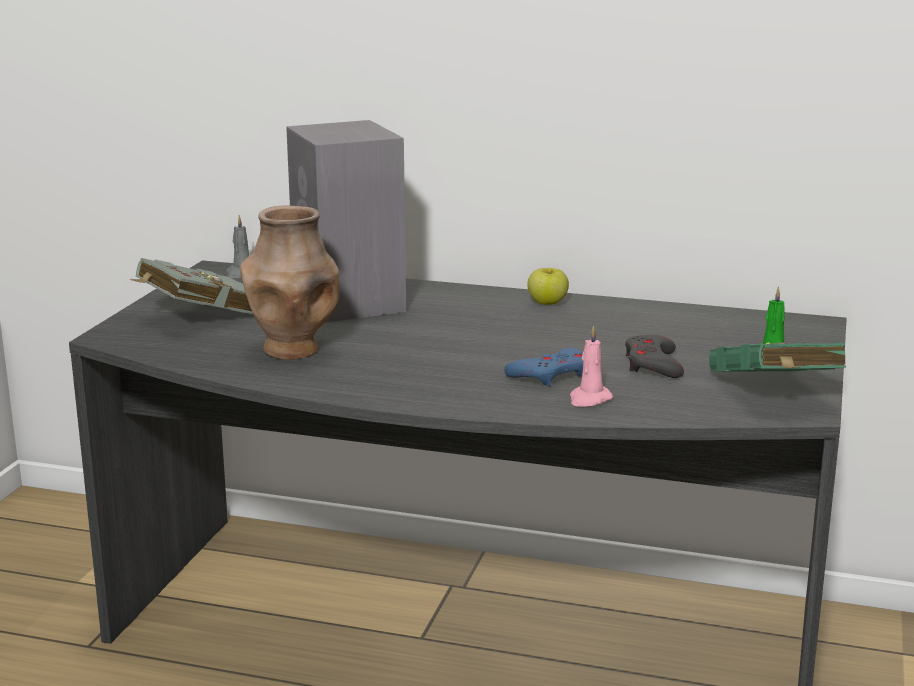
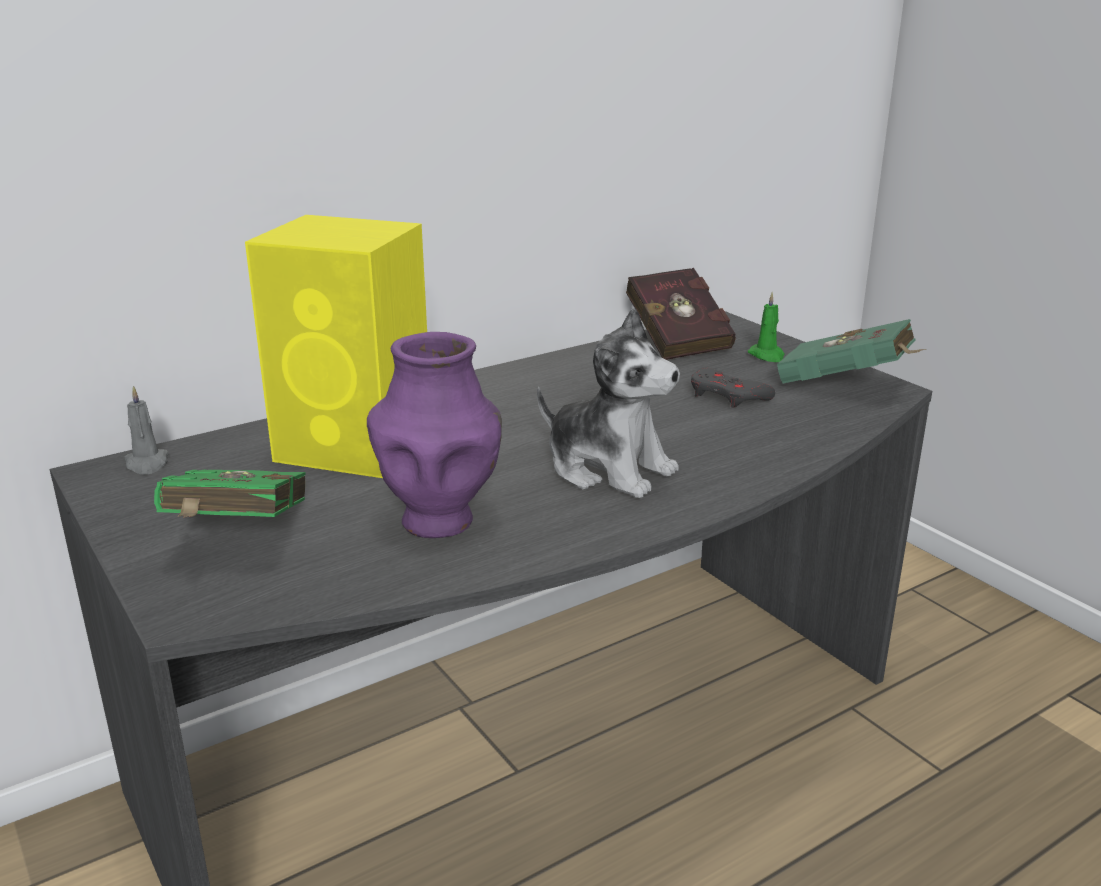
camera: 50 degrees left, 5 degrees up
(198, 317) = (237, 535): grey book -> green book
(293, 350) = (439, 520): brown vase -> purple vase
(349, 303) = (358, 447): grey speaker -> yellow speaker
(445, 367) = (609, 469): none -> plush toy
(547, 303) = (522, 376): apple -> none
(551, 374) = (695, 436): blue game controller -> none
(589, 399) = (772, 444): pink candle -> none
(733, 320) = (677, 339): none -> red book

